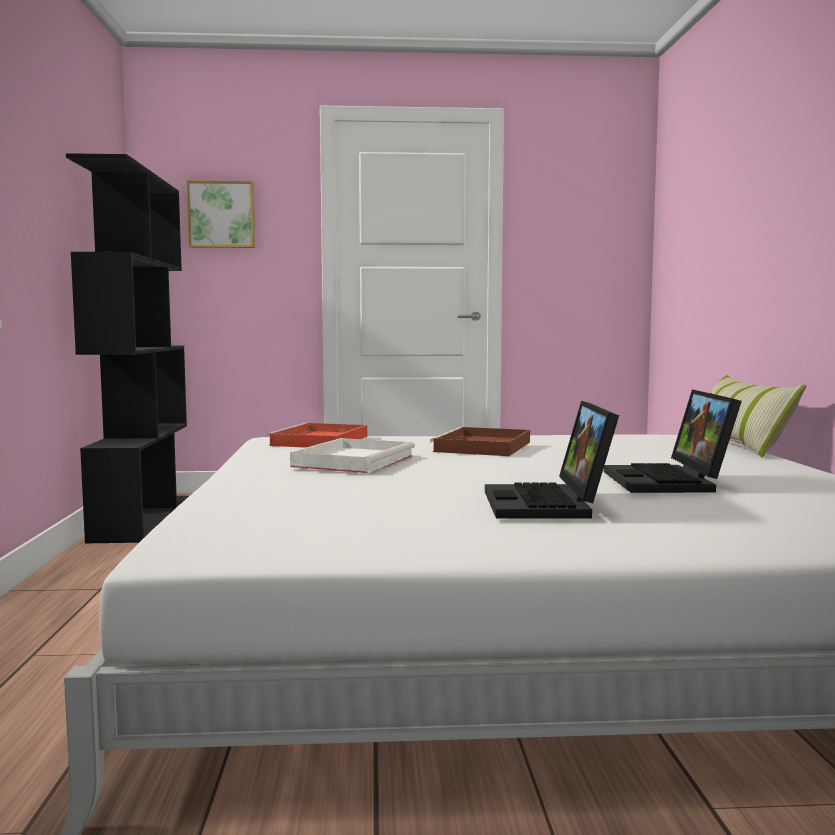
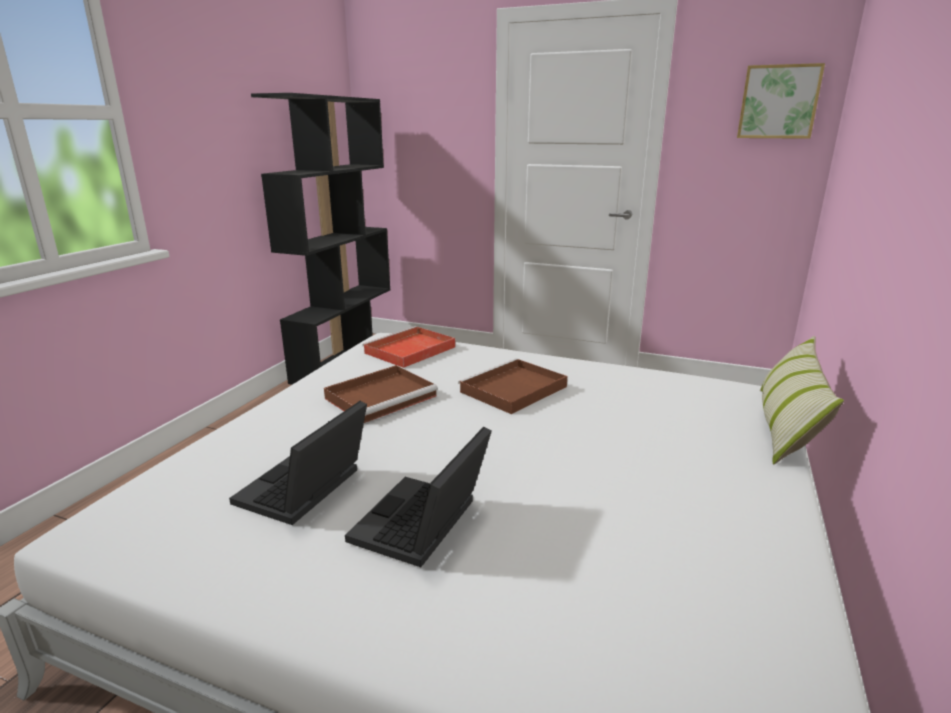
camera: 25 degrees right, 15 degrees up
(222, 215) = (417, 117): picture -> picture (778, 102)
(354, 461) = (382, 396): white tray -> brown tray
(670, 482) = (583, 510): laptop -> laptop (304, 491)

